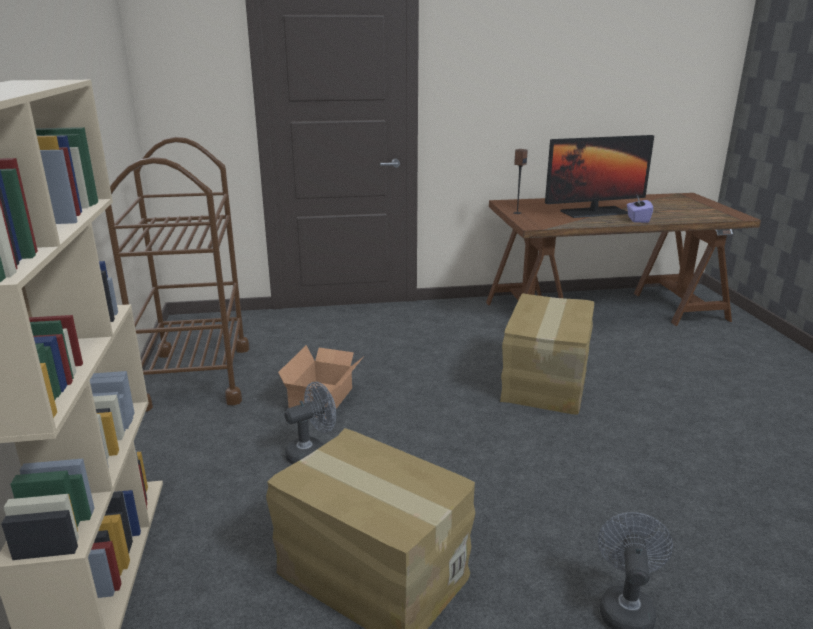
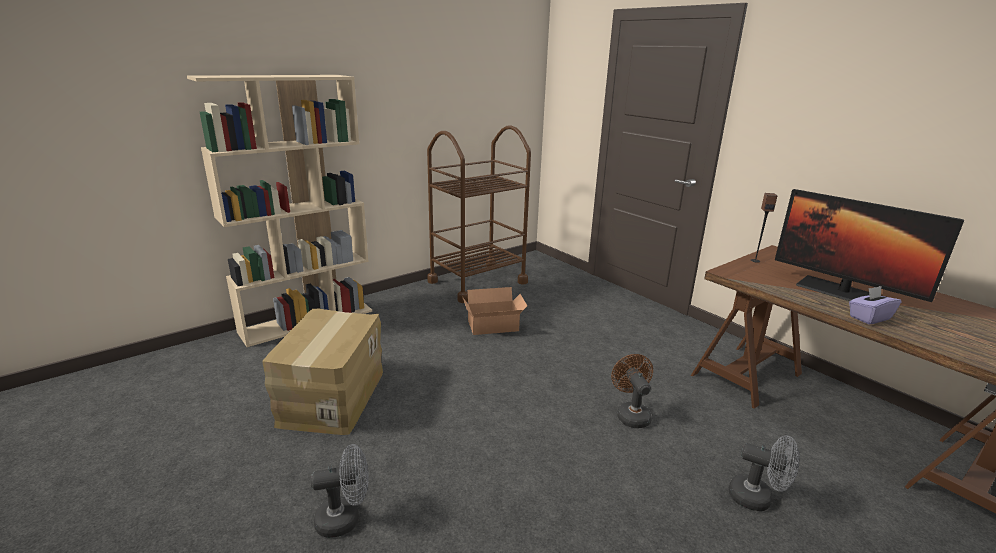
camera: 60 degrees right, 0 degrees up
(311, 453) = (432, 341): grey fan -> grey fan (757, 498)
(546, 382) = (630, 414): cardboard box -> brown fan

